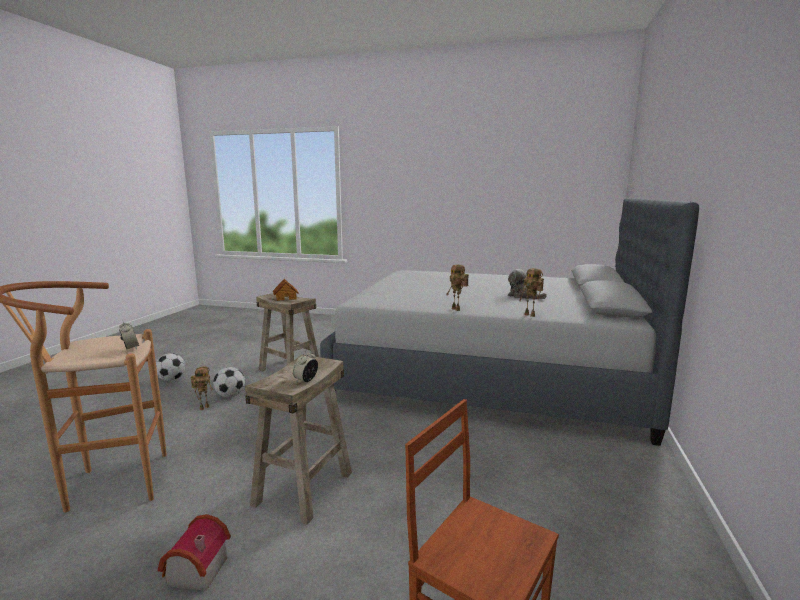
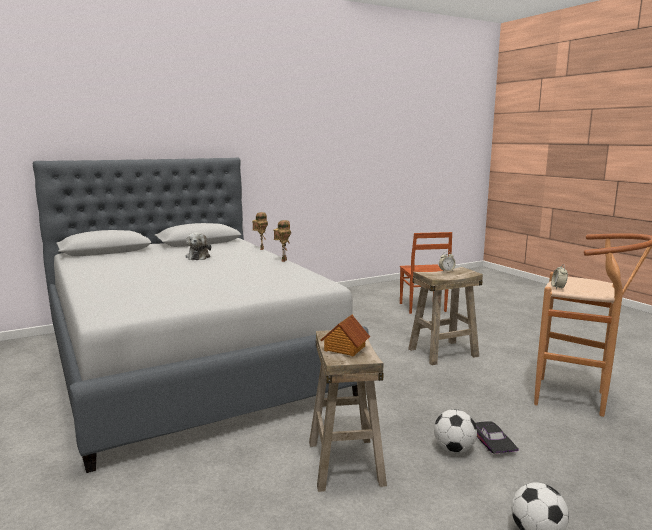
camera: 135 degrees left, 0 degrees up
(194, 572) = (515, 346): toy house -> none
(204, 407) = (491, 443): toy robot -> black toy car

